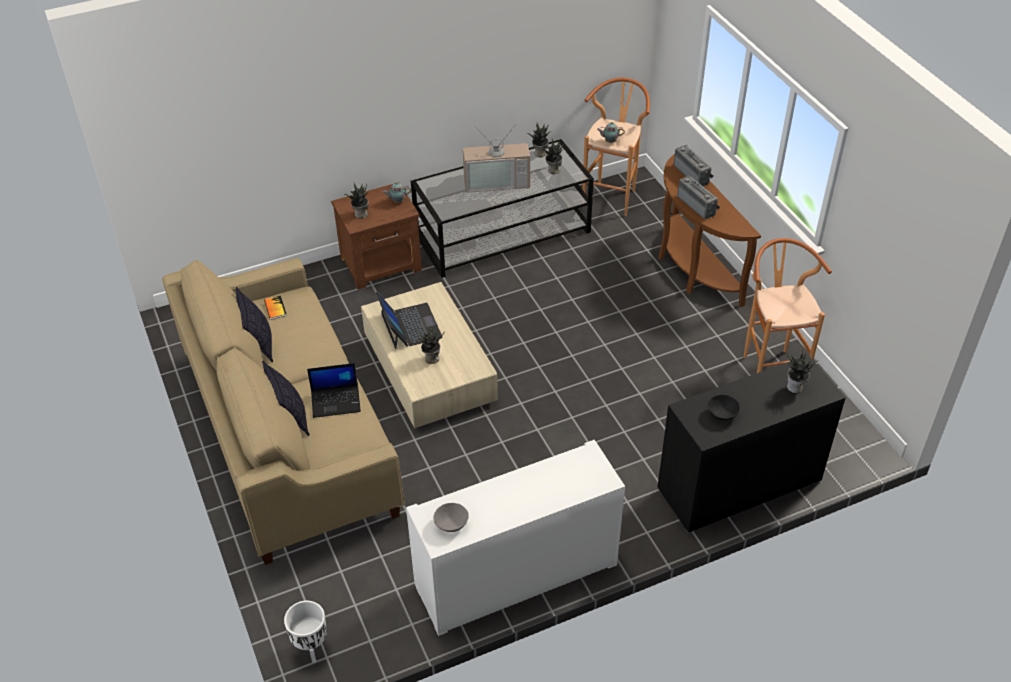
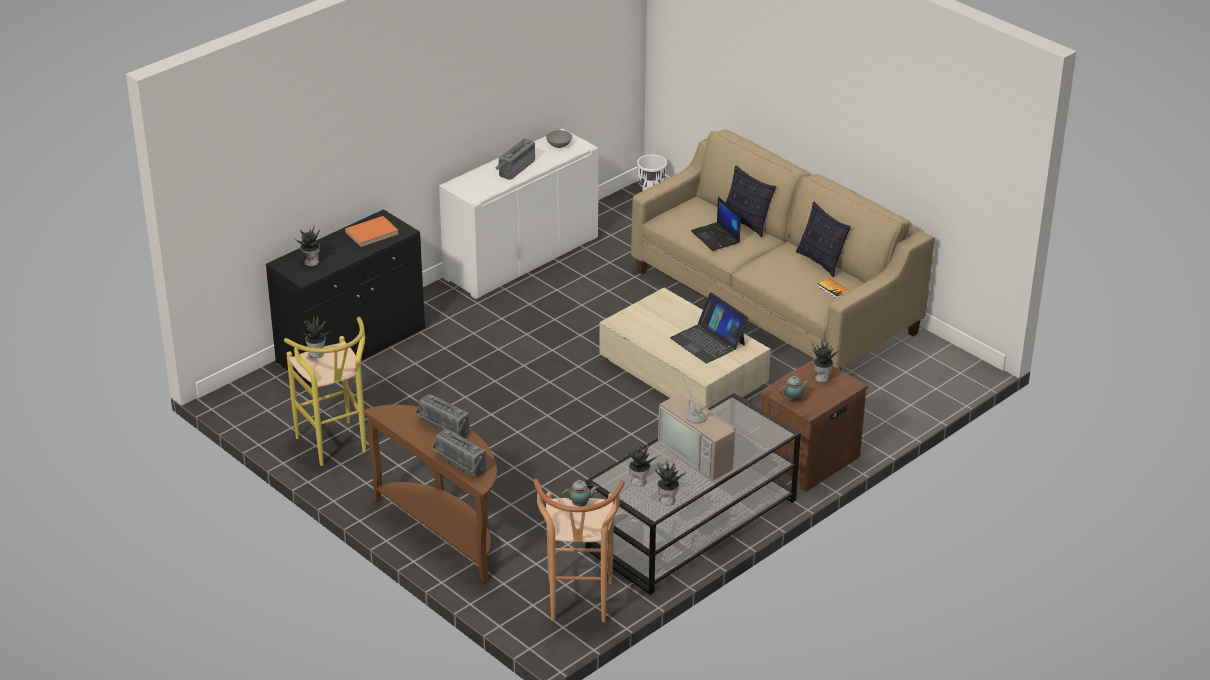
camera: 160 degrees right, 10 degrees down
(336, 401) = (716, 237): laptop -> laptop turned 90 degrees counterclockwise
(431, 358) = (668, 320): potted plant -> potted plant (317, 353)
(496, 181) = (699, 454): television -> television turned 105 degrees counterclockwise
(523, 493) = (515, 168): none -> radio
(722, 413) = (372, 233): black bowl -> orange book
(770, 365) = (335, 448): brown stool -> yellow stool

